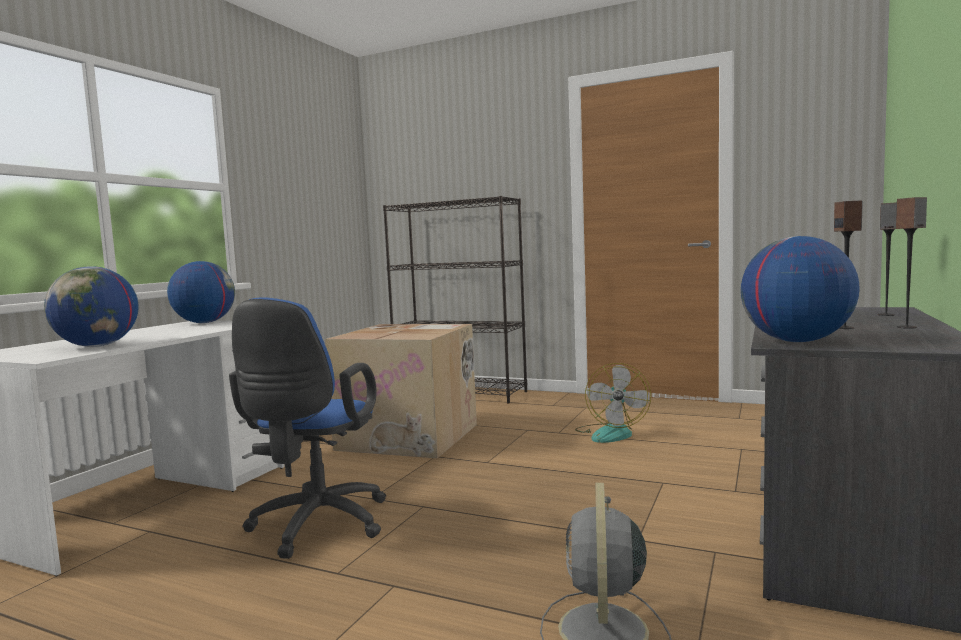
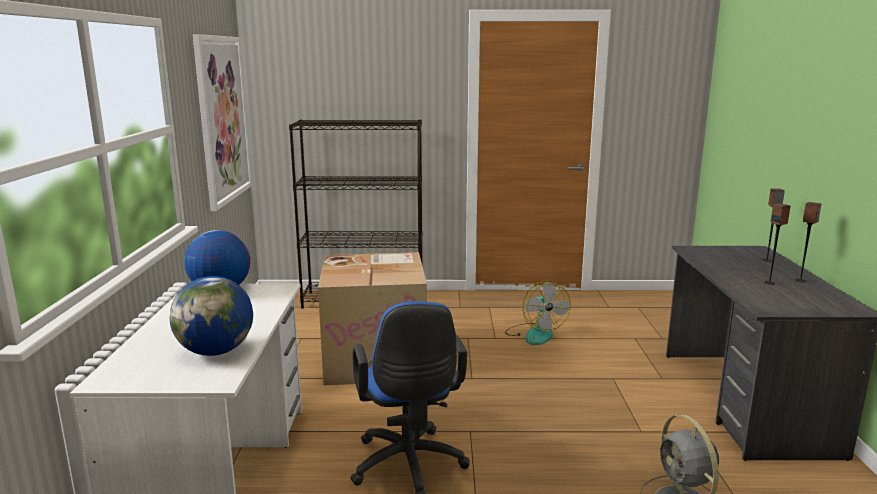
camera: 25 degrees left, 10 degrees up
(321, 201) = (222, 119): none -> picture
(796, 341) = (769, 305): globe -> none

